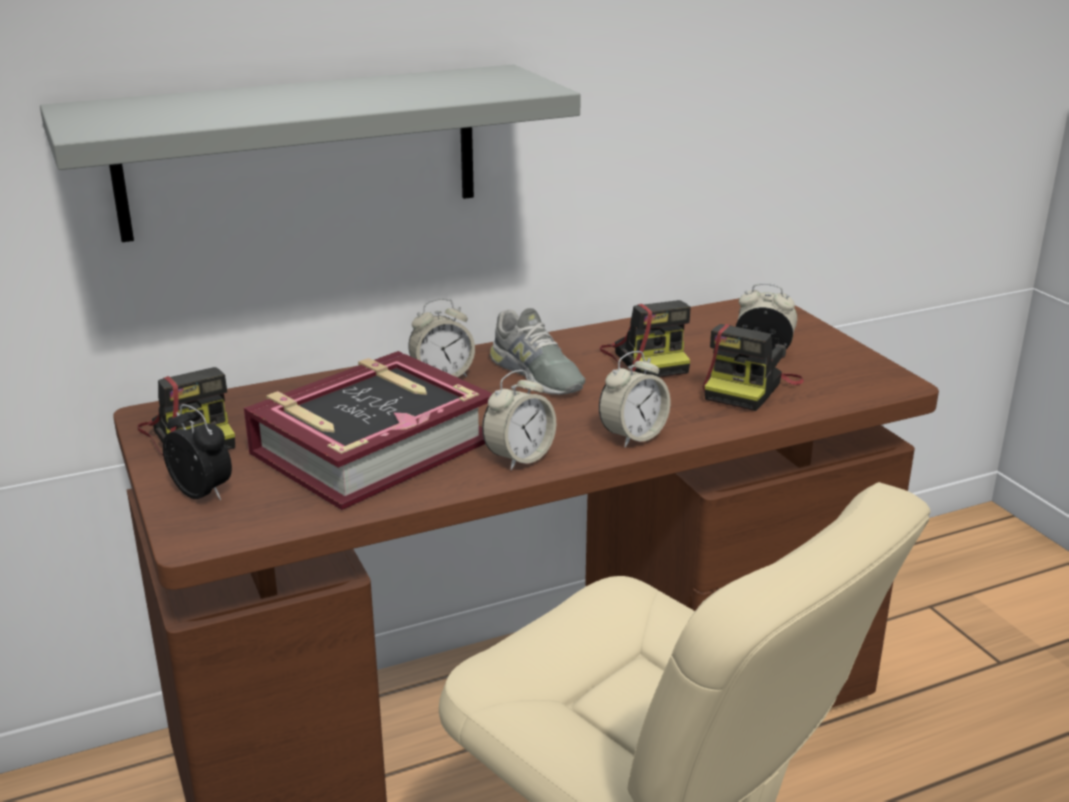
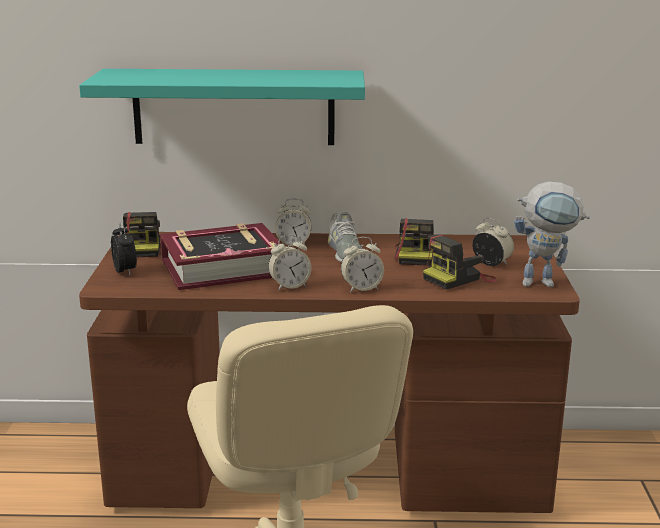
camera: 25 degrees right, 5 degrees down
(300, 151) = (233, 107): grey shelf -> turquoise shelf
(867, 369) = (546, 283): none -> toy robot

